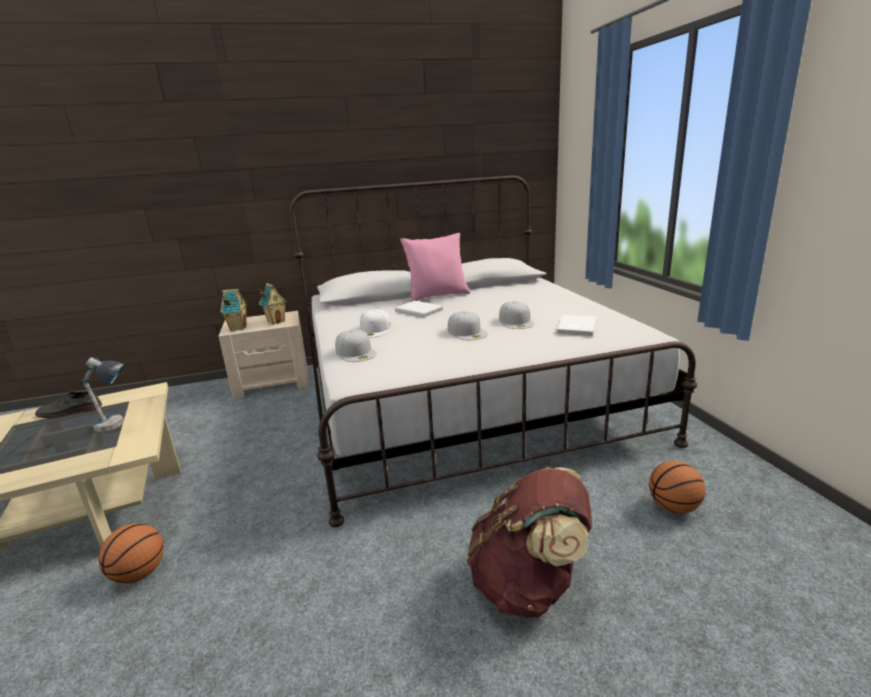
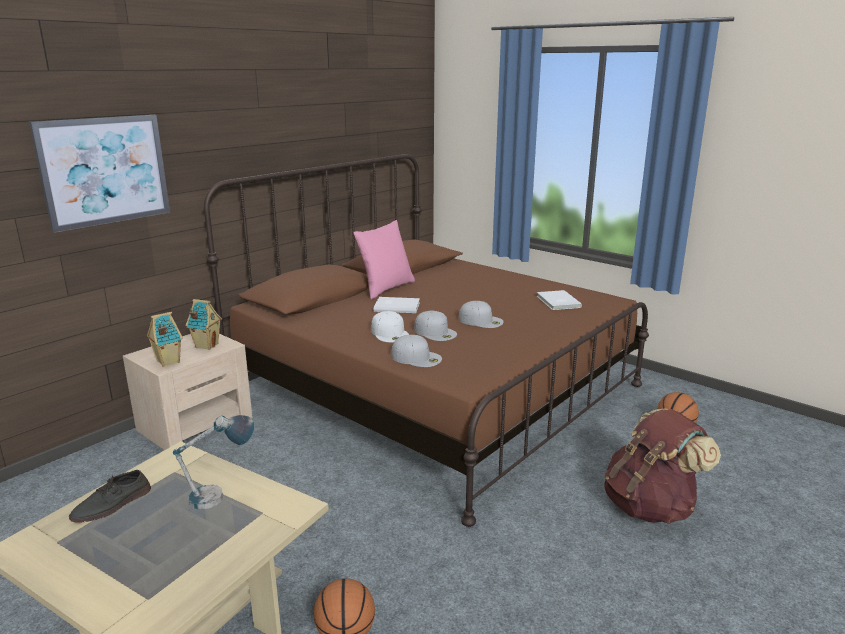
camera: 35 degrees left, 0 degrees up
(209, 178) = (105, 171): none -> picture
(462, 398) = (435, 390): white bed -> brown bed
(516, 321) = (504, 304): white cap -> white cap (435, 332)

